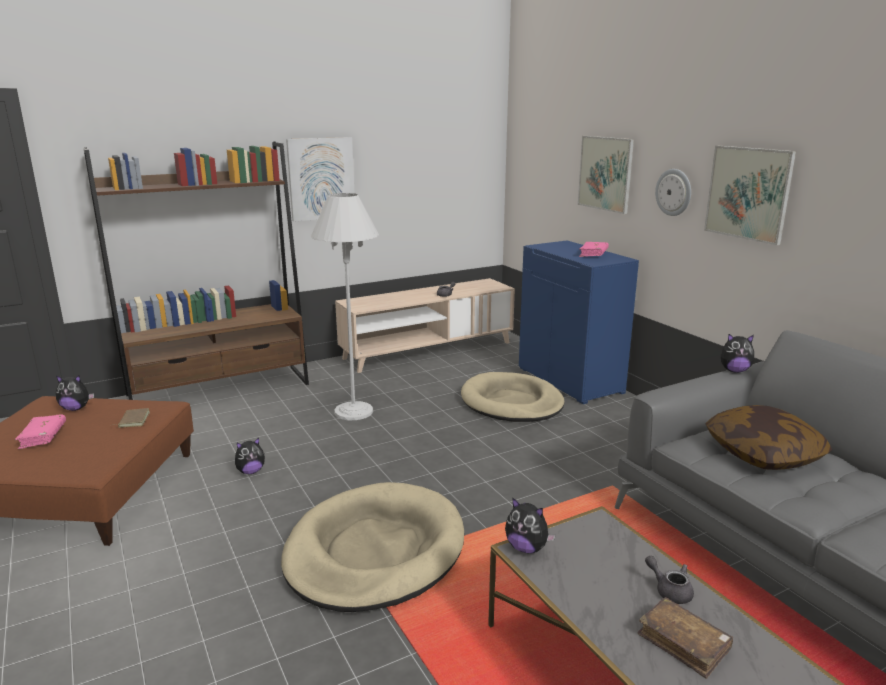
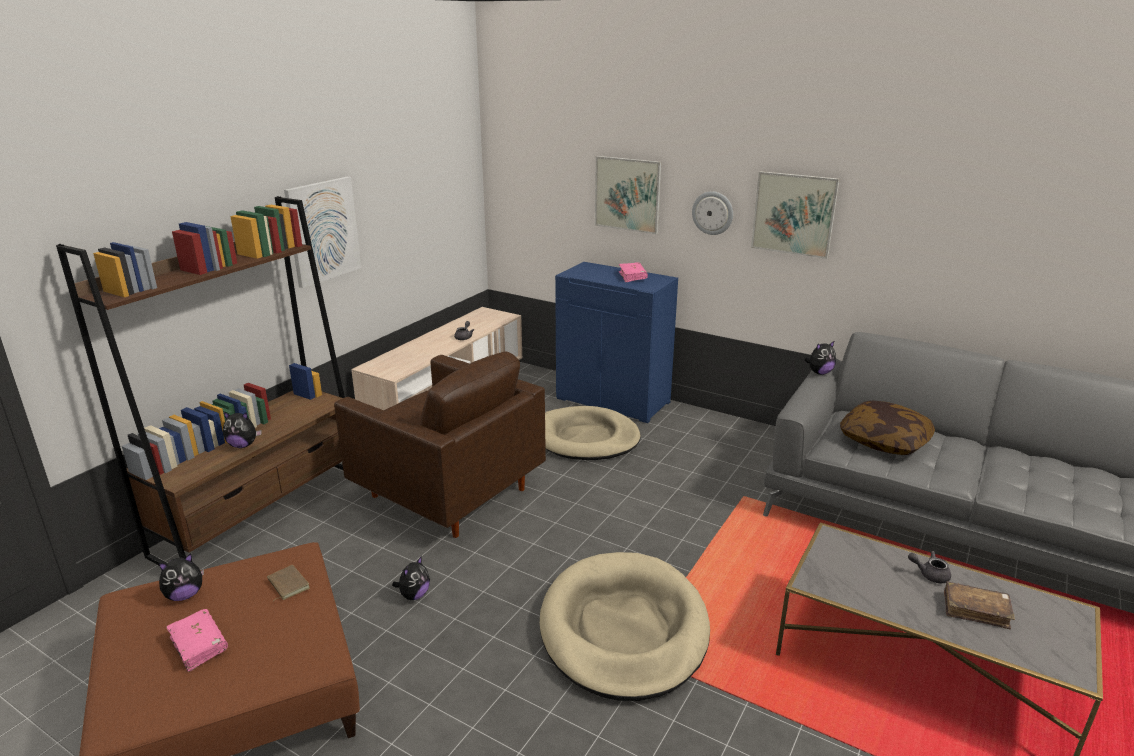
camera: 30 degrees left, 5 degrees up
(353, 411) = (447, 492): white floor lamp -> brown armchair
(527, 548) = (812, 579): plush toy -> plush toy (243, 445)

